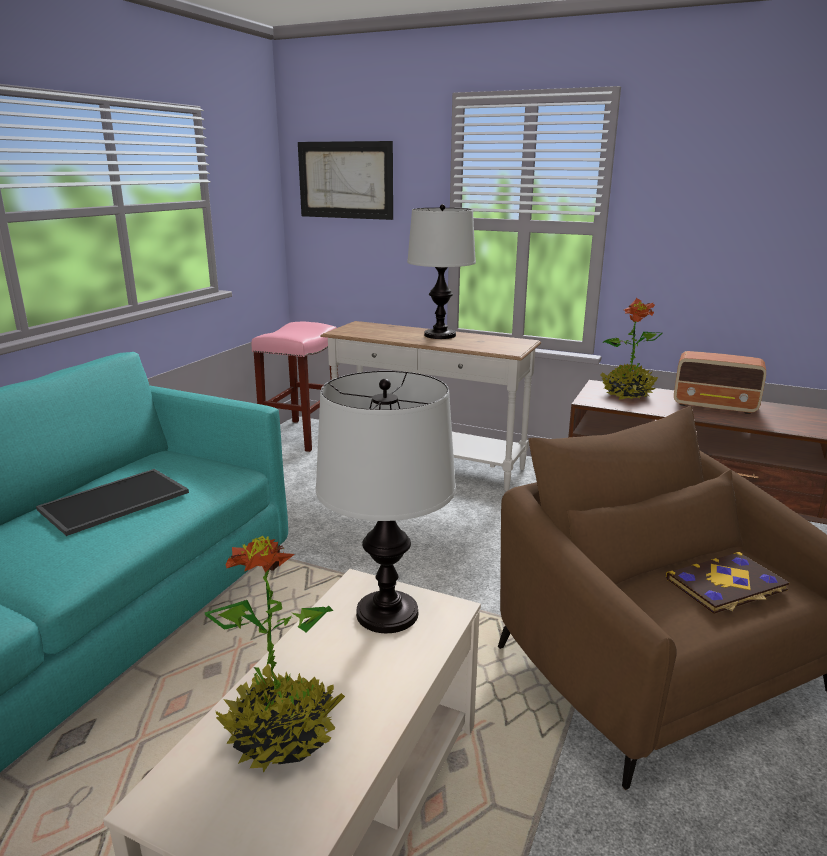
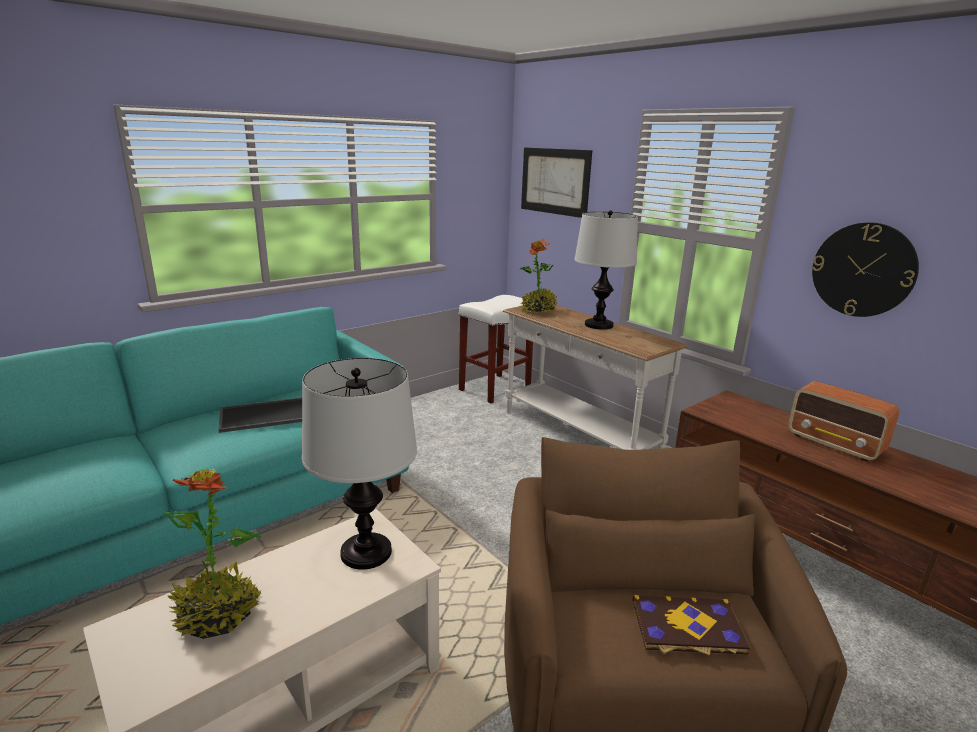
camera: 25 degrees right, 0 degrees up
(301, 436) = (494, 389): pink stool -> white stool
(626, 394) = (749, 412): potted plant -> potted plant (538, 310)
(702, 241) = (863, 270): none -> wall clock

